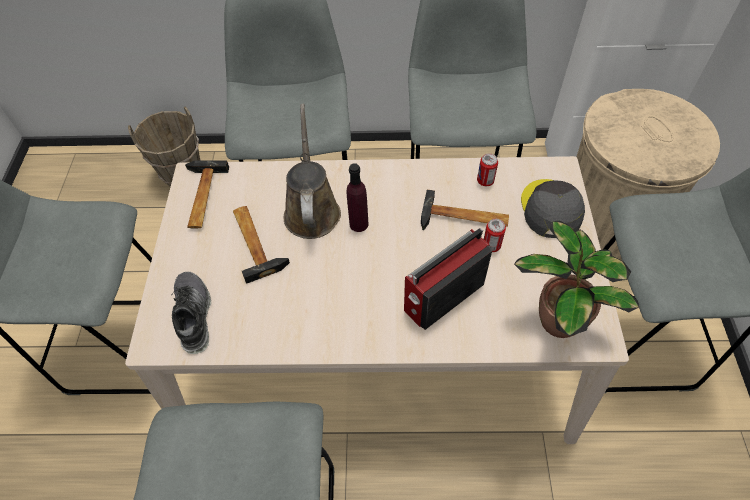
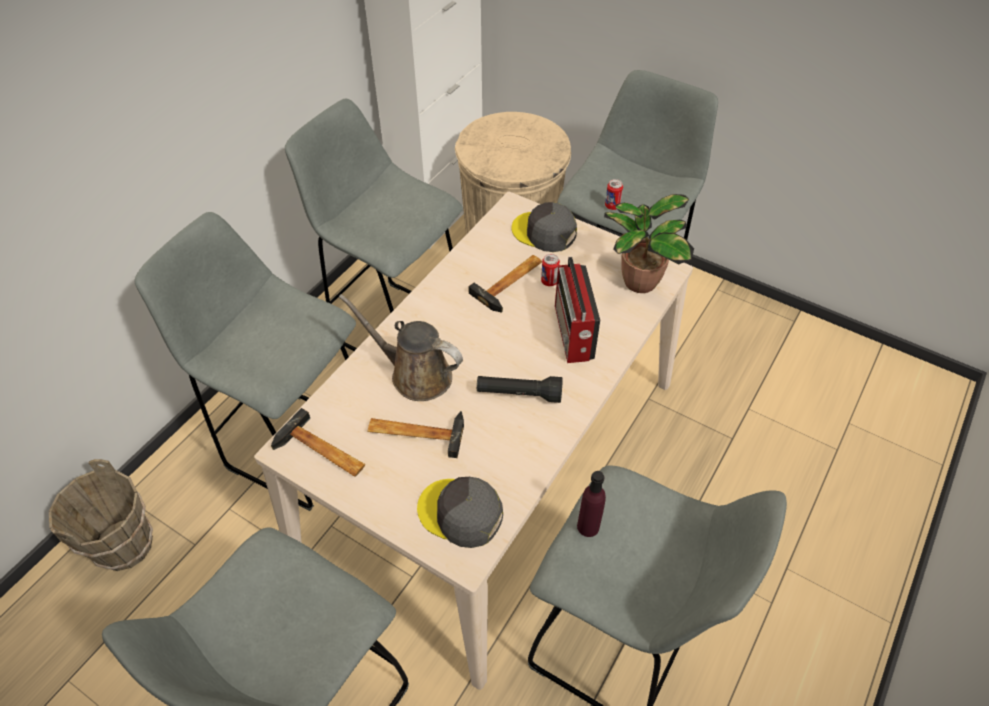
camera: 60 degrees left, 5 degrees down
(193, 315) = (460, 513): shoe -> grey cap
(341, 291) = (519, 394): none -> black flashlight
(359, 224) = (459, 350): purple bottle -> purple bottle (588, 526)
(485, 181) = (485, 251): can -> can (612, 206)

